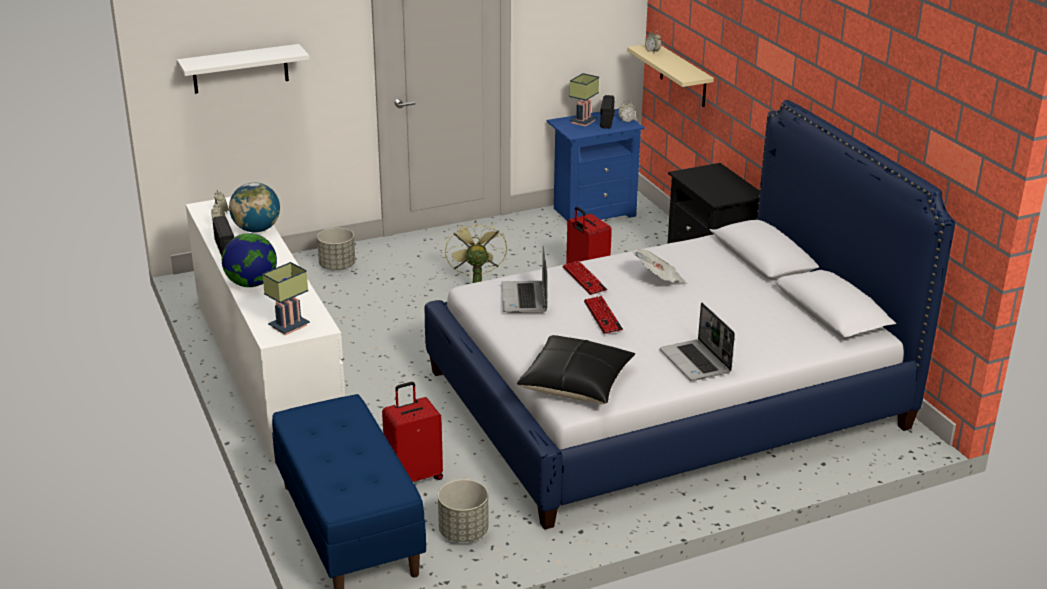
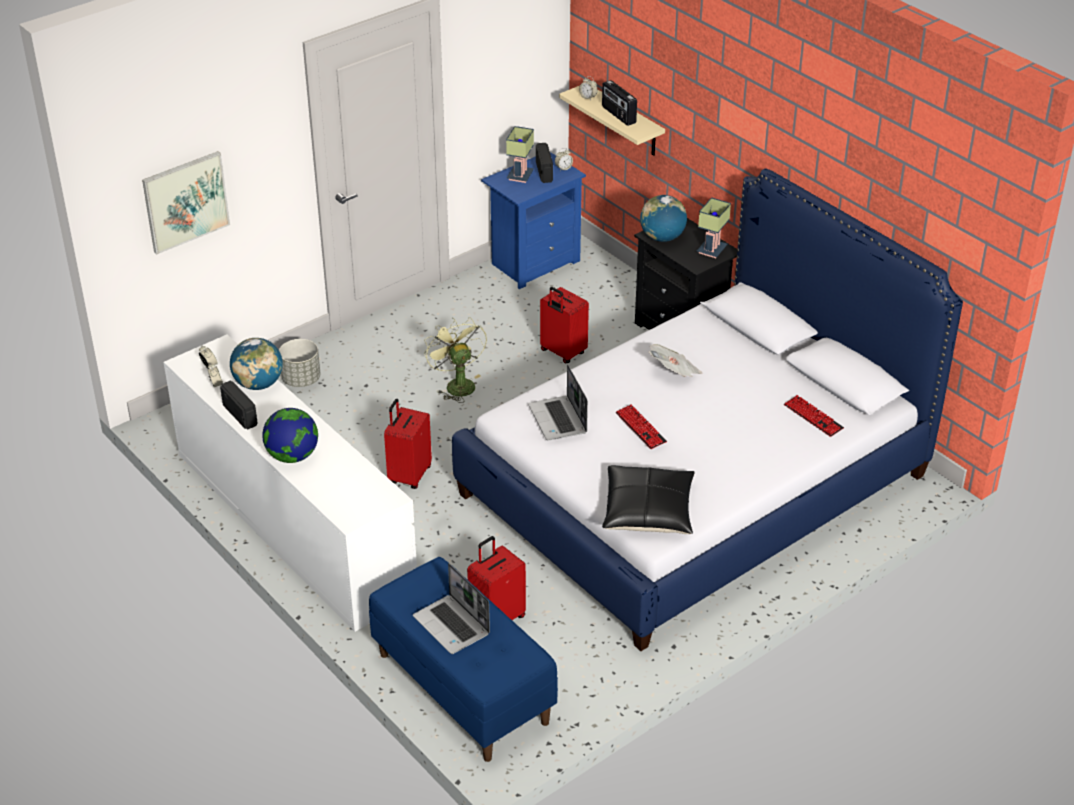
camera: 15 degrees left, 10 degrees up
(240, 69) = (186, 201): white shelf -> picture
(289, 327) = (359, 503): table lamp -> table lamp (712, 251)
(393, 350) = (409, 475): none -> red suitcase
(463, 532) = (569, 669): grey planter -> none
(584, 279) = (604, 384): keyboard -> keyboard (813, 417)
(674, 65) = (618, 115): none -> radio
(694, 177) = (662, 238): none -> globe
(696, 362) = (746, 466): laptop -> laptop (452, 626)

